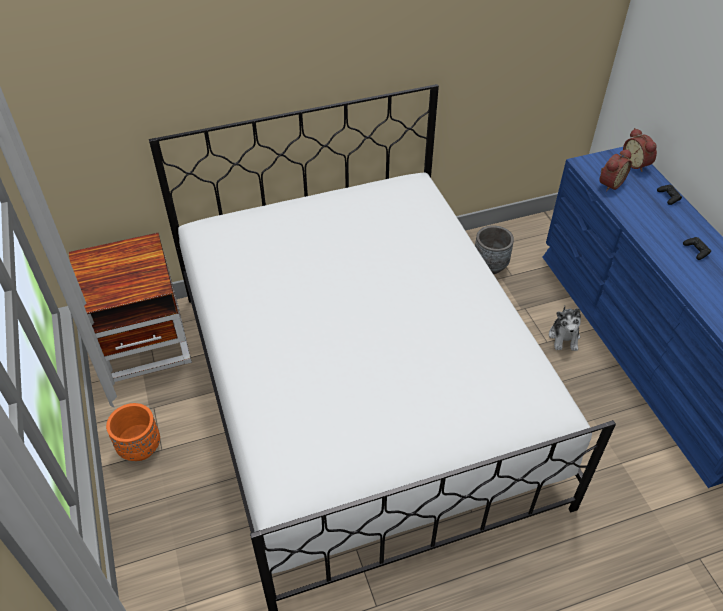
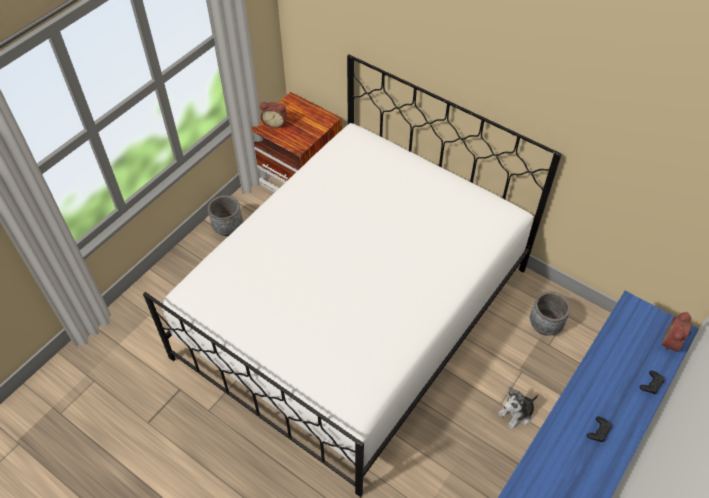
camera: 55 degrees right, 5 degrees up
(140, 447) = (228, 227): orange planter -> grey planter
(609, 183) = (624, 334): alarm clock -> alarm clock (275, 123)

